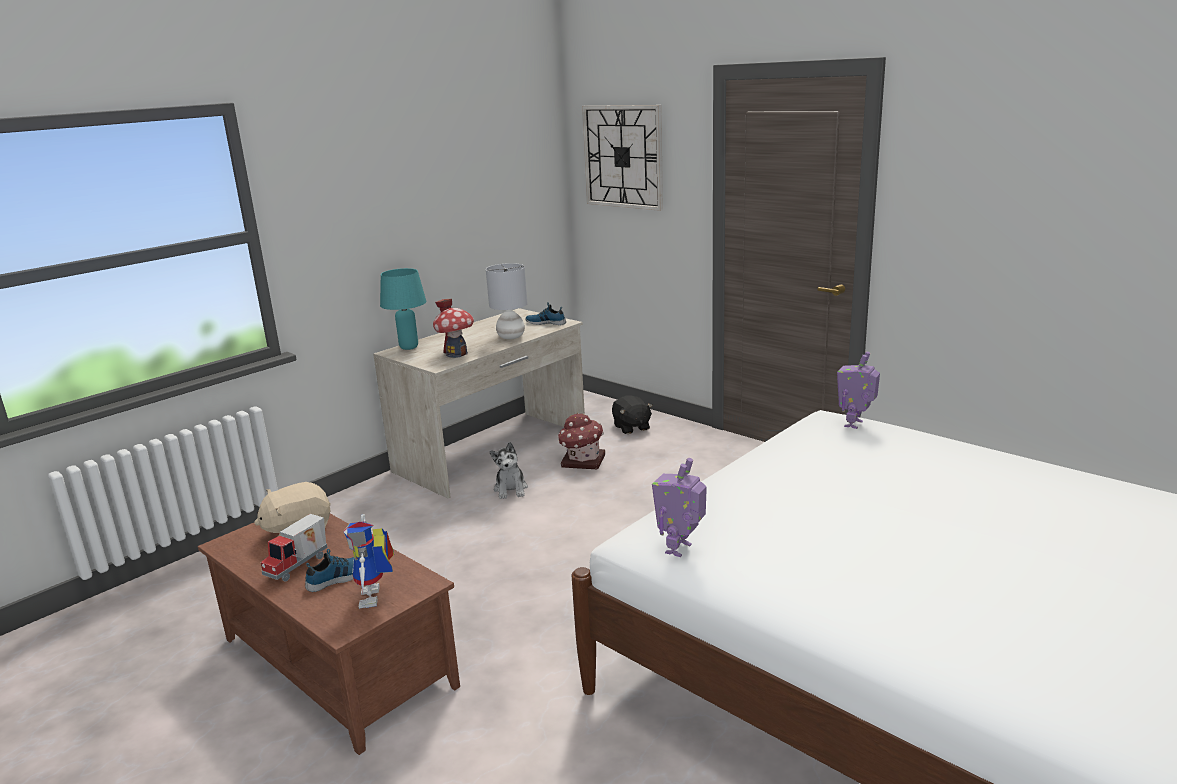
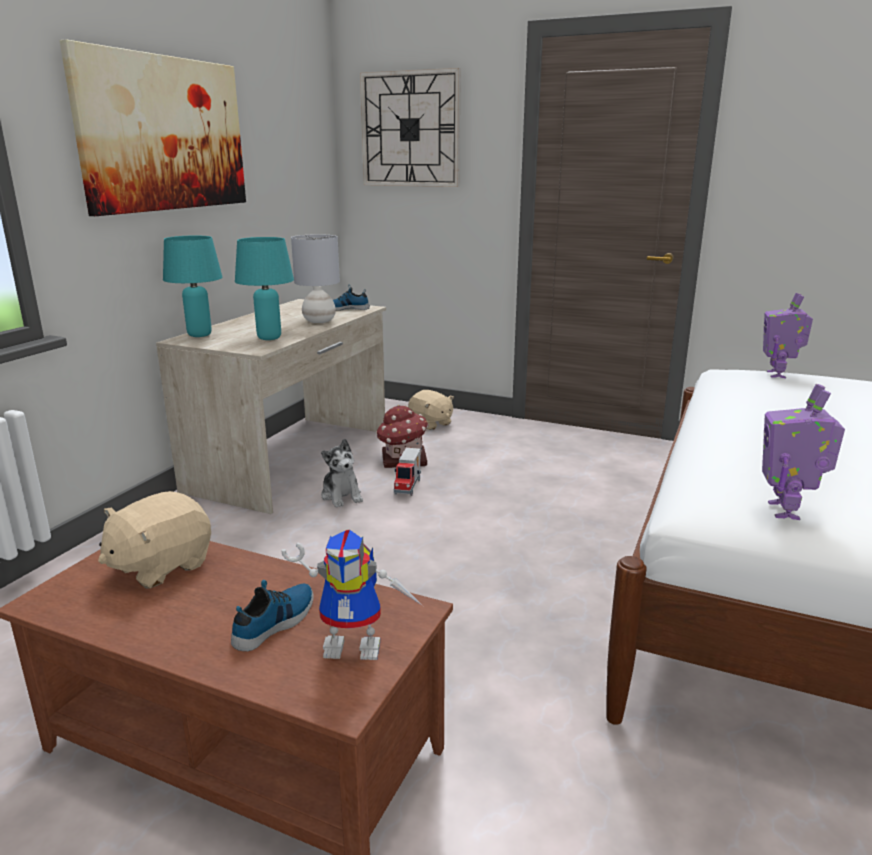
camera: 20 degrees left, 0 degrees up
(299, 566) = (197, 615): toy truck -> toy truck (409, 486)
(376, 598) = (358, 644): toy robot -> toy robot turned 60 degrees counterclockwise
(385, 191) = (164, 134): none -> picture
(456, 354) = (269, 338): toy house -> turquoise table lamp
(631, 427) = (430, 423): black plush toy -> beige plush toy

